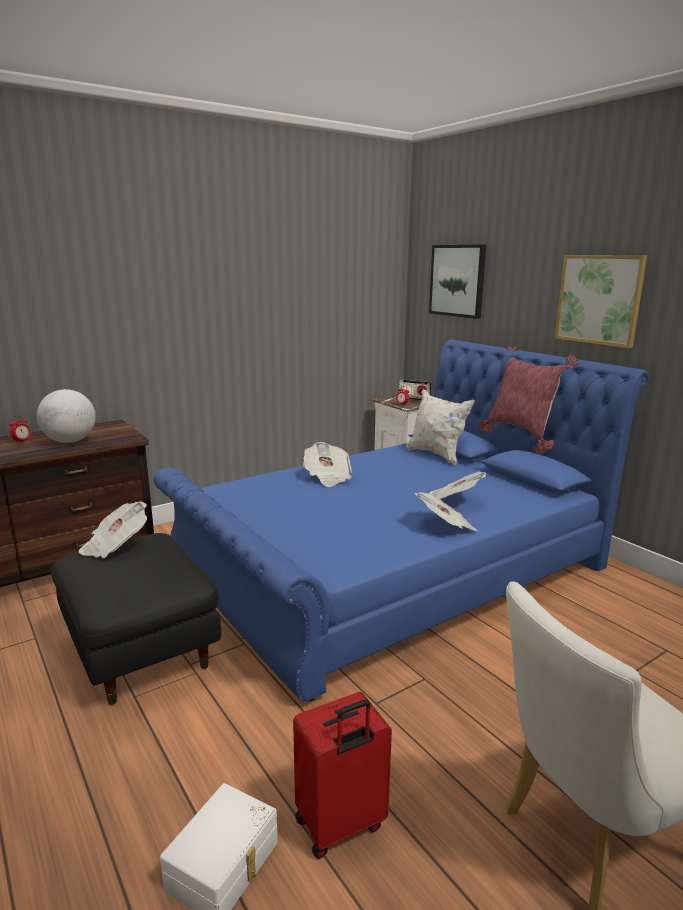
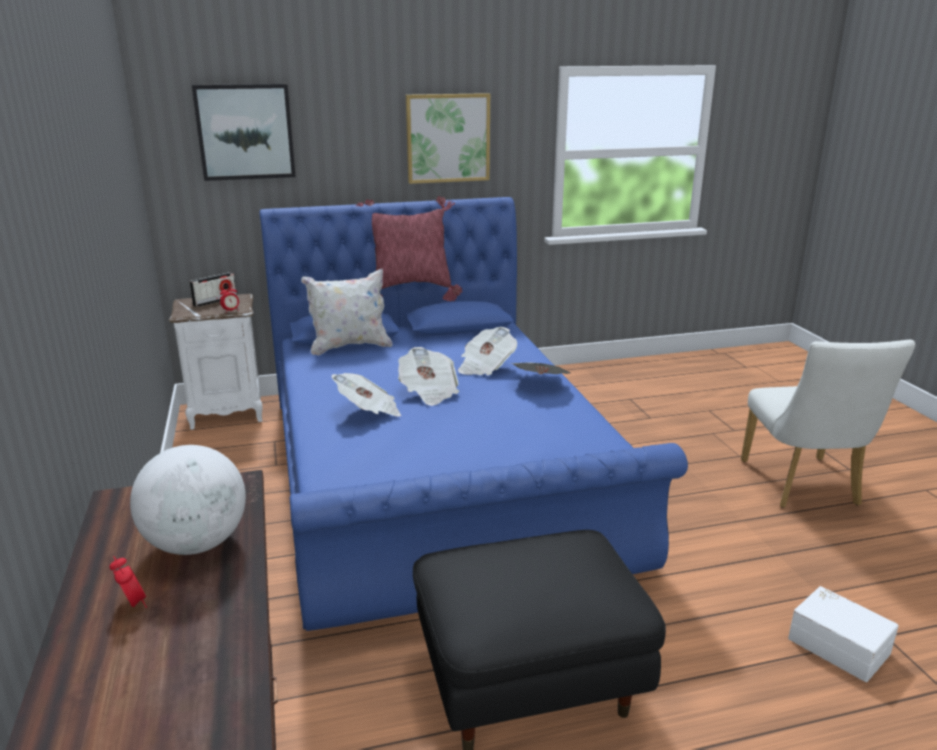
camera: 70 degrees left, 5 degrees up
(115, 546) = (470, 589): newspaper -> newspaper (428, 392)
(341, 825) = (796, 579): red suitcase -> none

